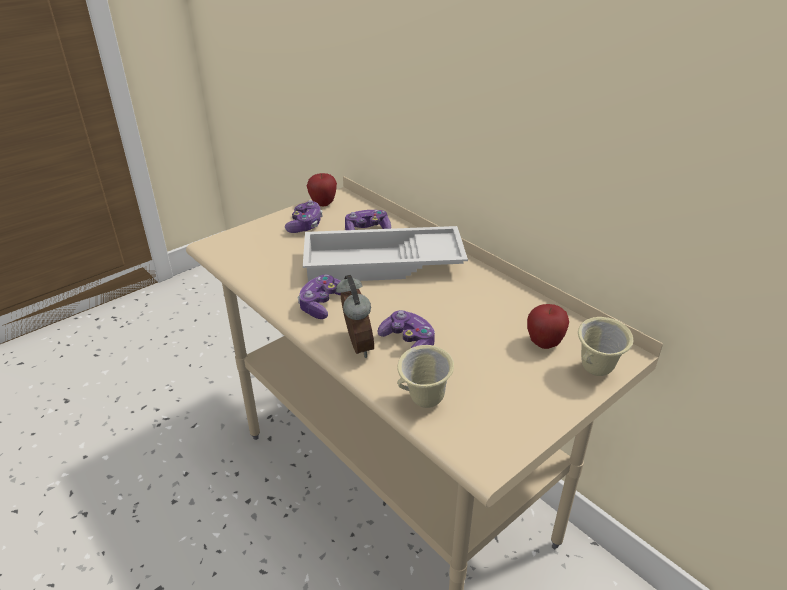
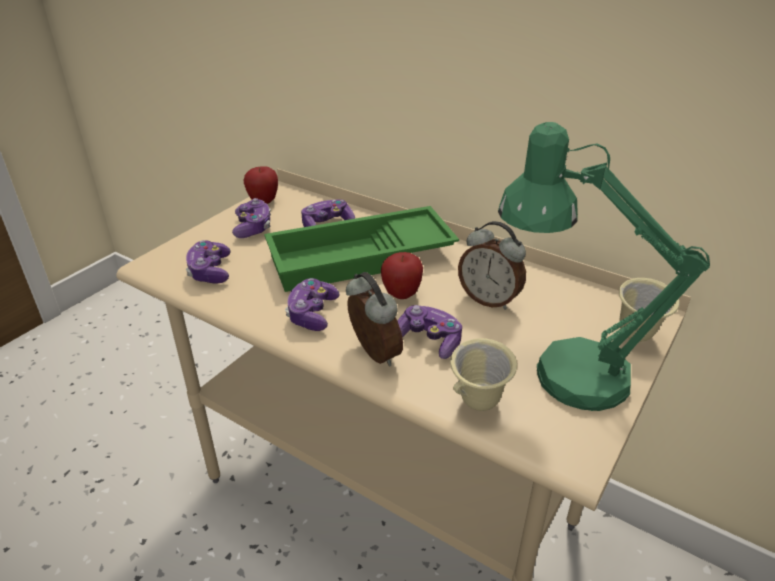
camera: 15 degrees left, 0 degrees up
(256, 257) = (210, 271): none -> game controller
(382, 265) = (360, 259): white tray -> green tray
(477, 316) = (489, 299): none -> alarm clock
(511, 388) = (562, 371): none -> green table lamp
(544, 343) = (570, 317): apple -> apple (401, 294)

